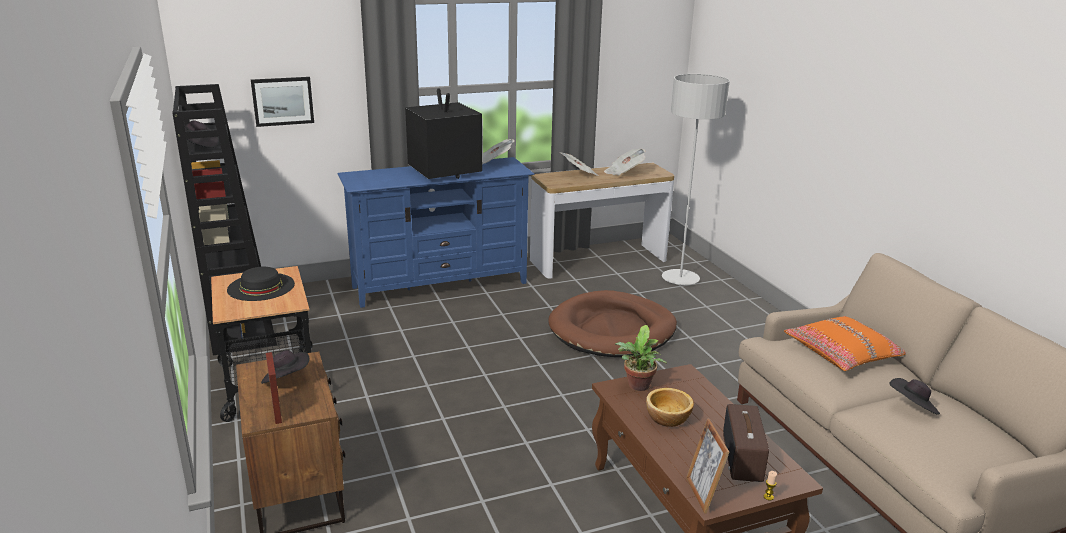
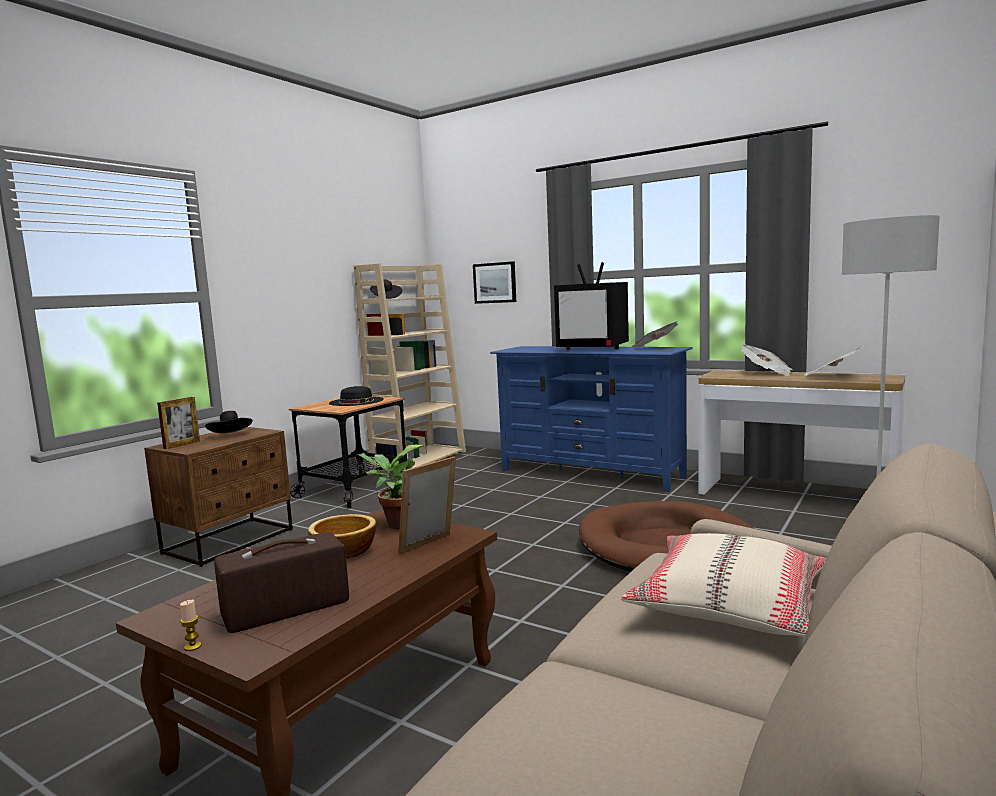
camera: 55 degrees right, 15 degrees down
(241, 324) = (419, 459): black bookcase -> beige bookcase
(444, 172) = (594, 349): television -> television turned 90 degrees clockwise
(702, 494) = (175, 608): picture frame -> picture frame (430, 546)
(842, 353) = (728, 603): orange pillow -> beige pillow
(912, 407) = (640, 708): black hat -> none

